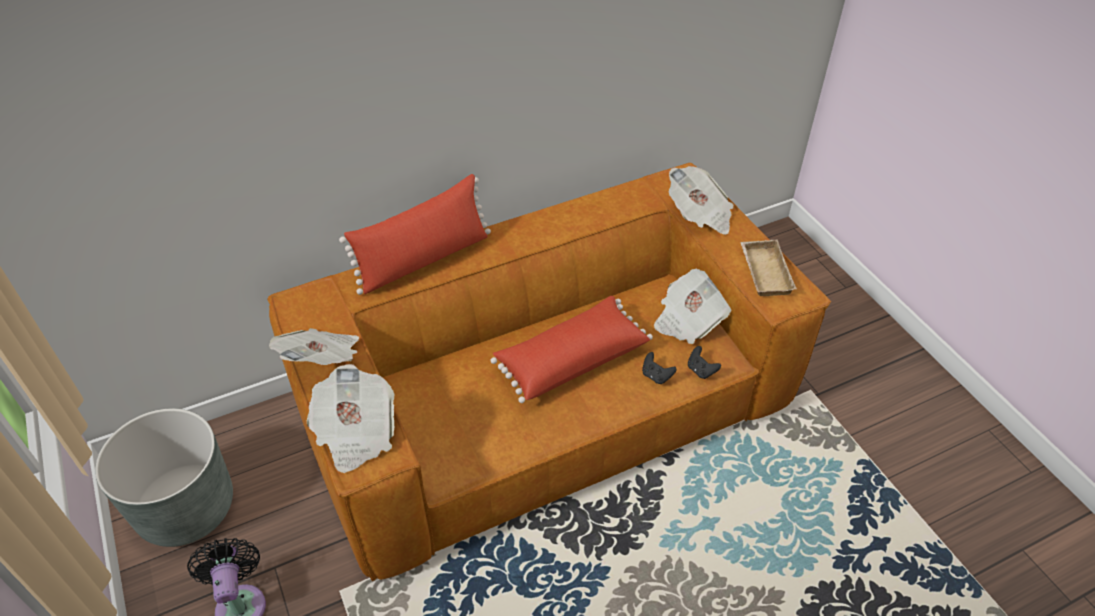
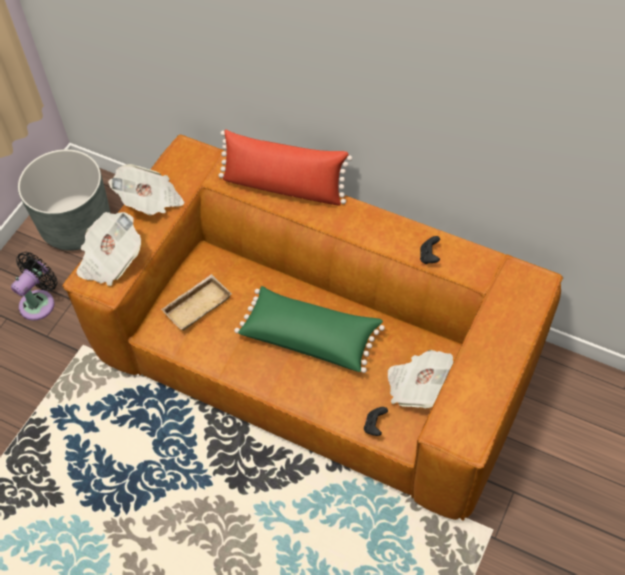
camera: 55 degrees right, 10 degrees up
(570, 359) = (310, 336): red pillow -> green pillow
(656, 376) = (342, 399): black game controller -> black game controller (429, 256)
(699, 215) = (496, 319): newspaper -> none
(763, 271) = (471, 401): beige tray -> beige tray (197, 304)

